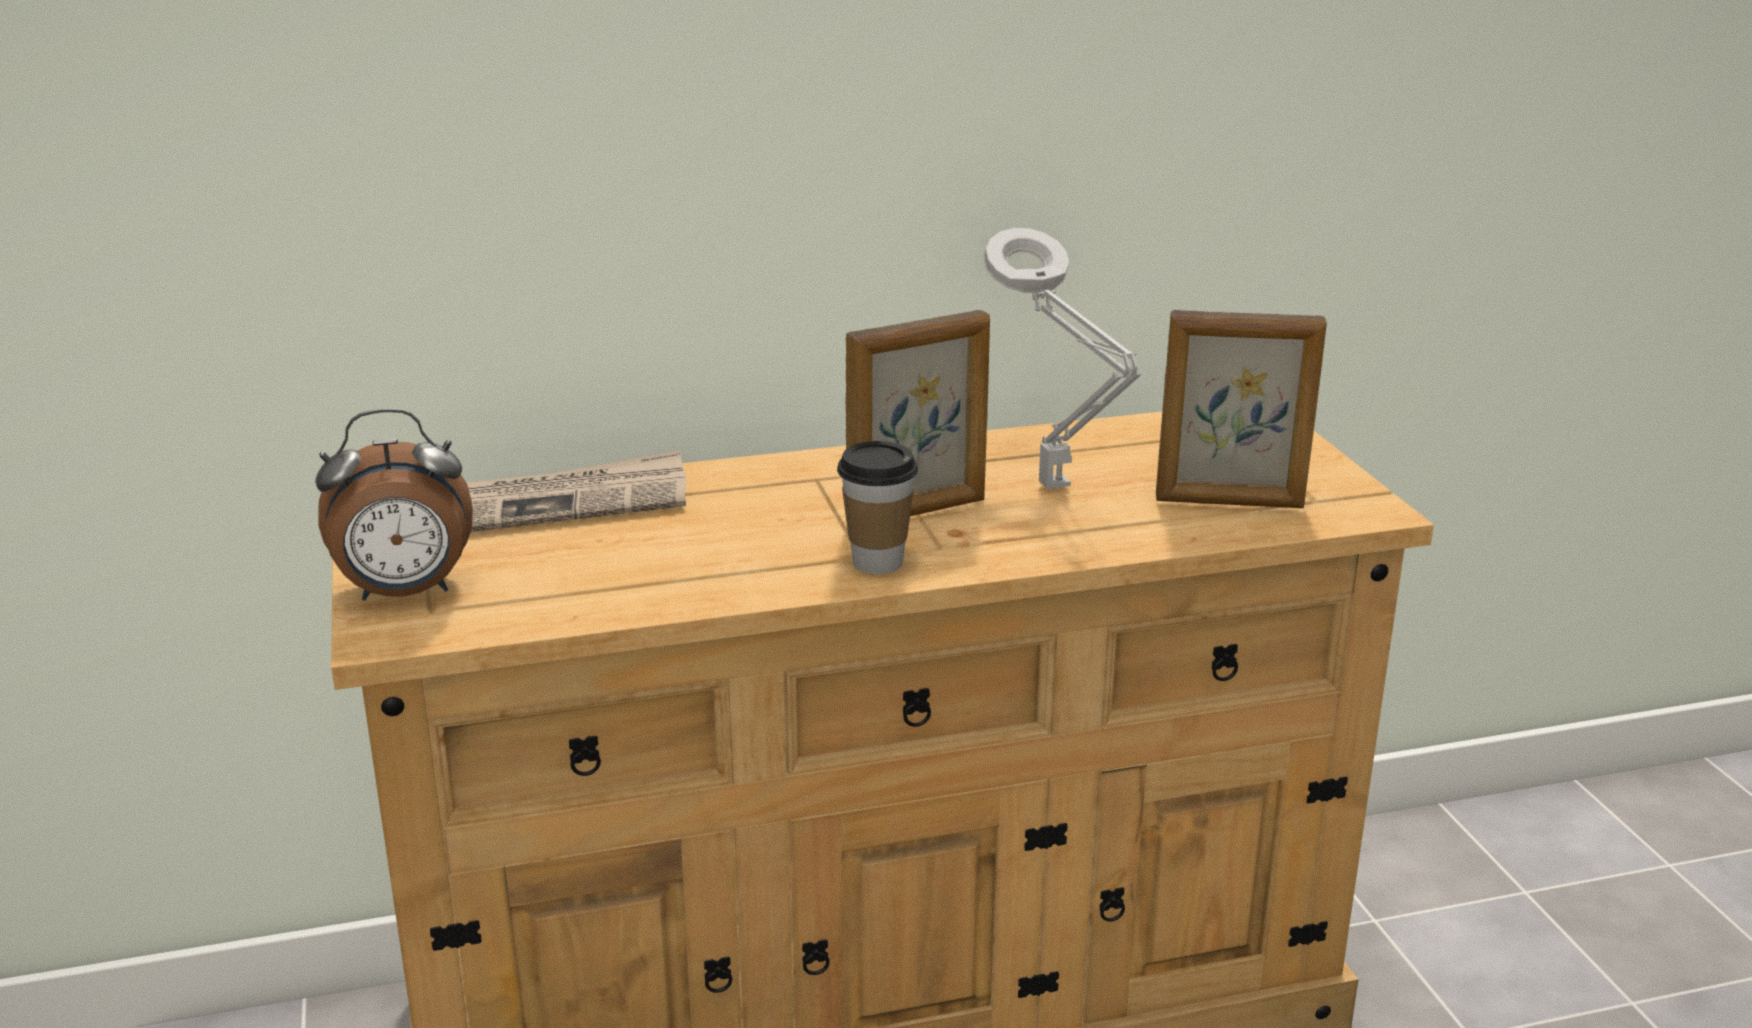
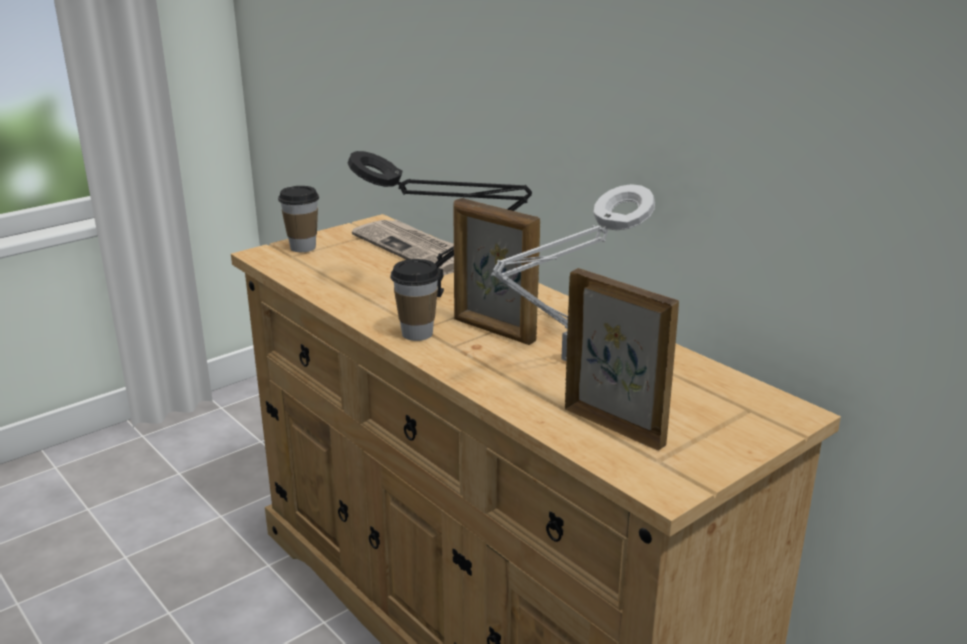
camera: 65 degrees right, 0 degrees up
(405, 593) = (303, 247): alarm clock -> cup
(761, 521) = (441, 296): none -> black table lamp
(1229, 502) = (614, 426): picture frame -> picture frame turned 150 degrees clockwise

